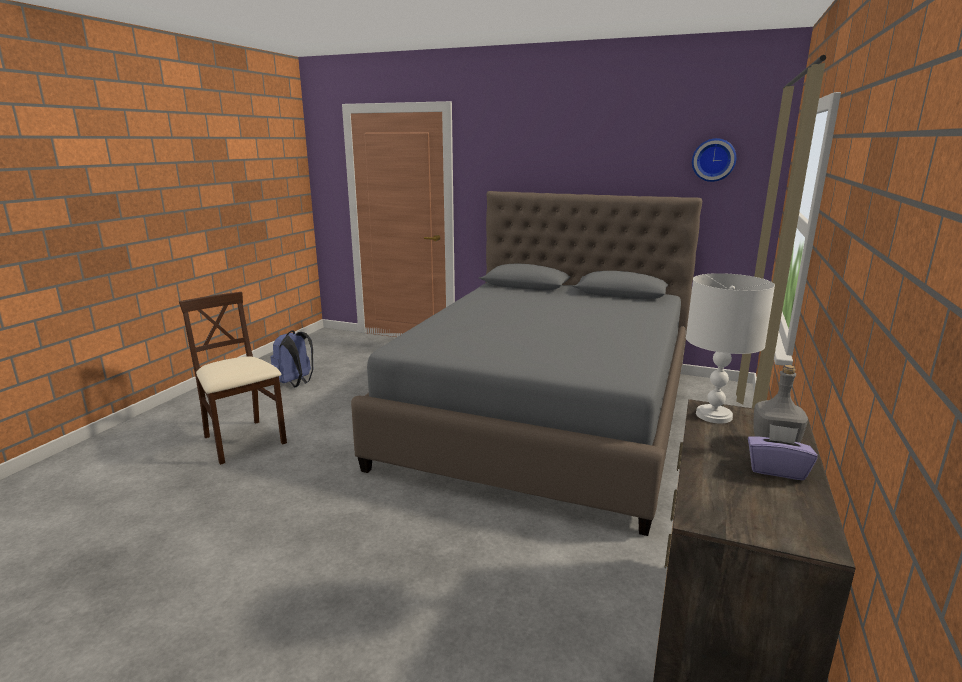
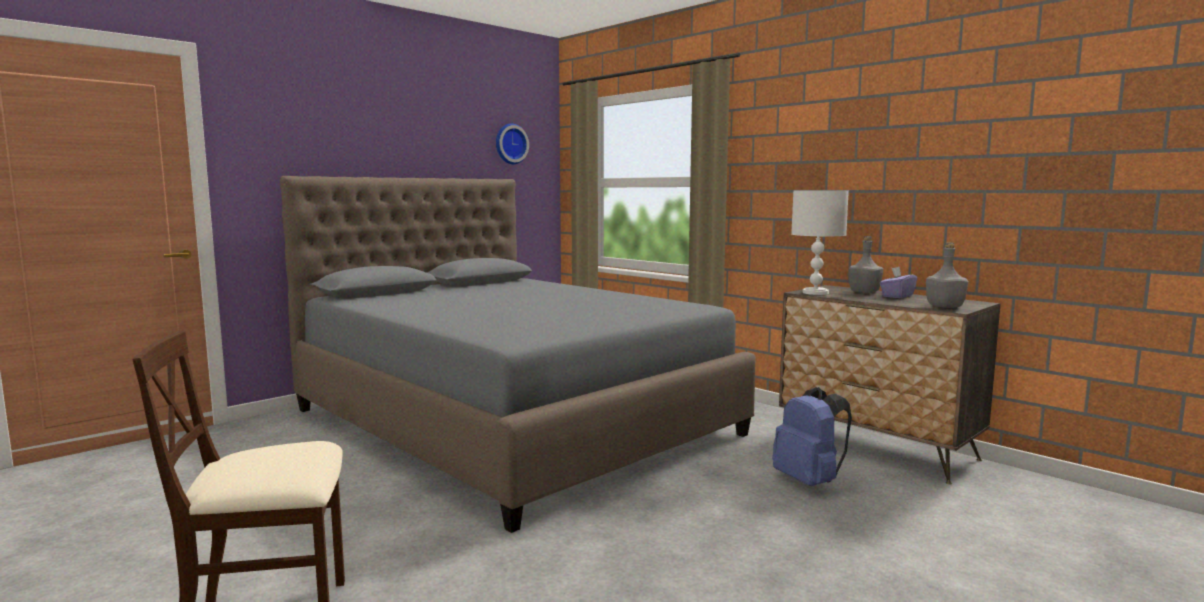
camera: 65 degrees left, 10 degrees down
(295, 383) = (104, 552): blue backpack -> blue backpack (810, 481)
(718, 508) = (944, 307): none -> grey bottle

